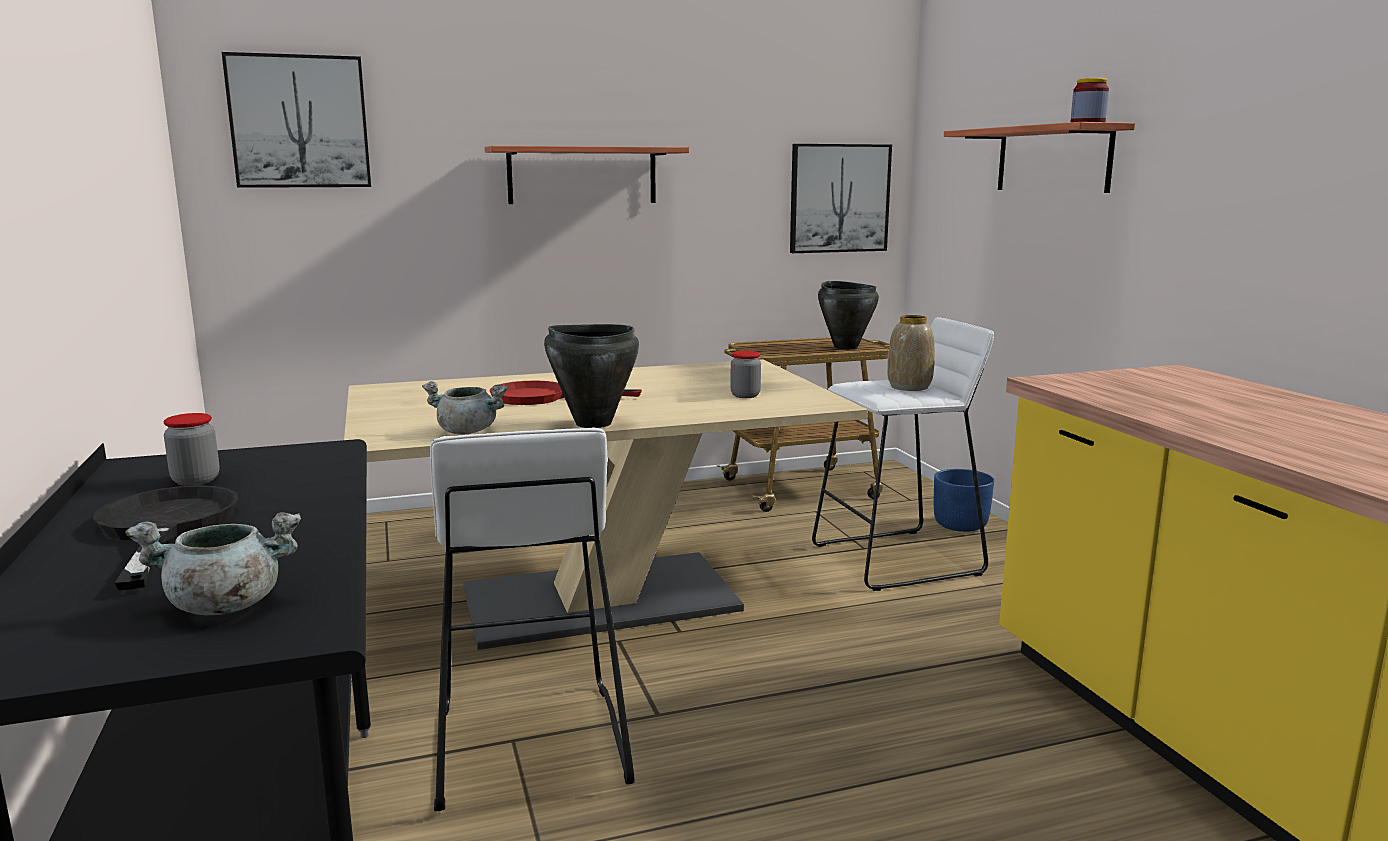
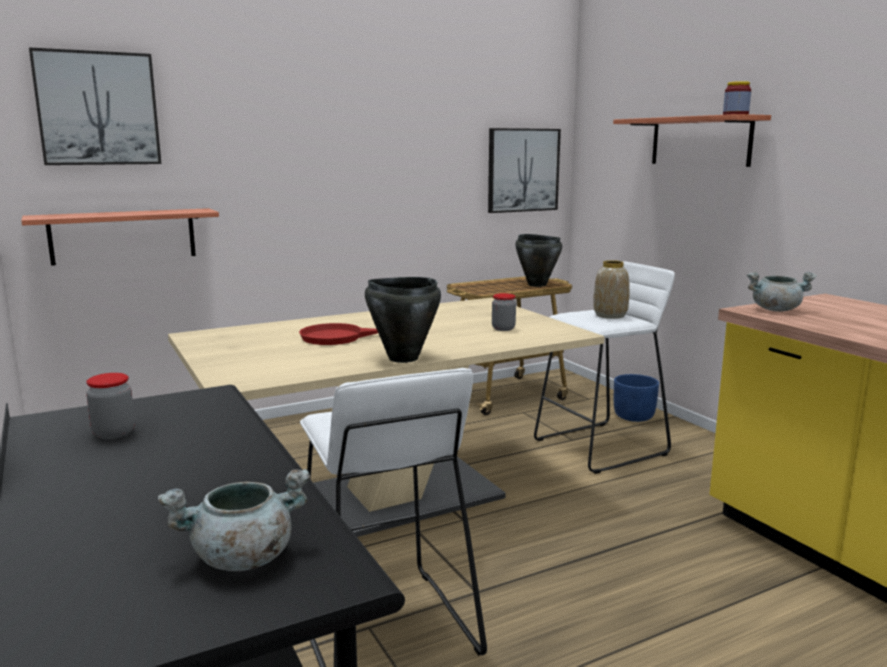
camera: 10 degrees left, 0 degrees up
(164, 528) = (122, 483): black frying pan -> none
(468, 432) = (305, 371): grey cooking pot -> grey cooking pot (776, 310)
(582, 175) = (332, 153): shelf -> shelf (123, 236)

